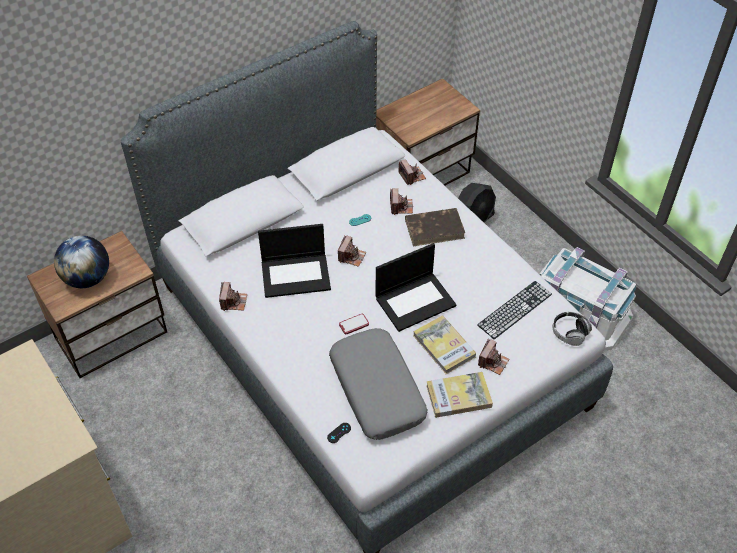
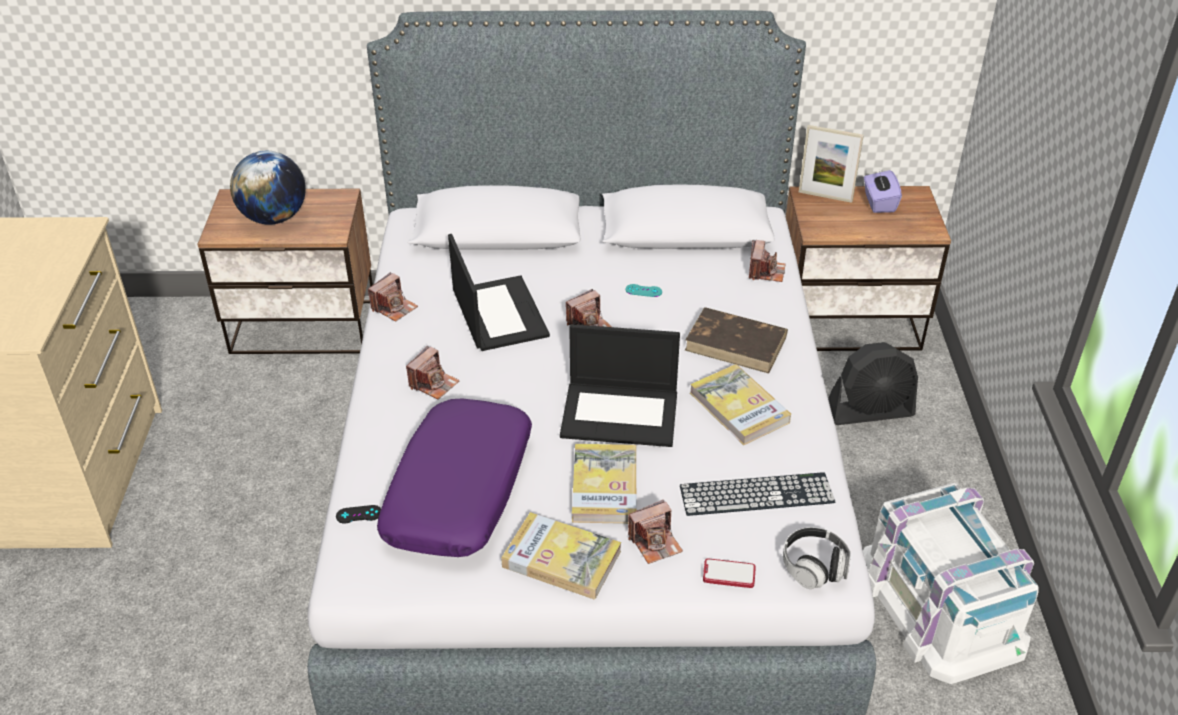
camera: 35 degrees right, 10 degrees down
(296, 275) = (498, 313): laptop -> laptop turned 135 degrees counterclockwise
(354, 324) = (510, 401): phone -> phone (729, 574)
(377, 390) = (460, 491): grey pillow -> purple pillow
(396, 110) = (825, 196): none -> picture frame
(401, 207) = (714, 299): camera -> camera (433, 384)
(427, 101) = (879, 203): none -> purple tissue box
(467, 266) = (739, 407): none -> book

